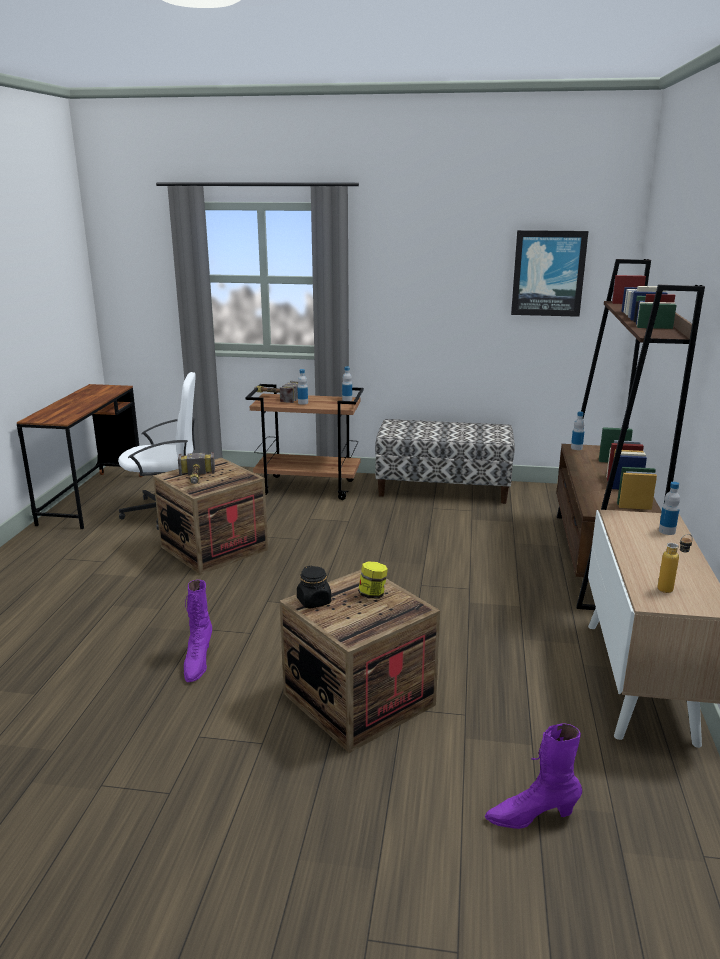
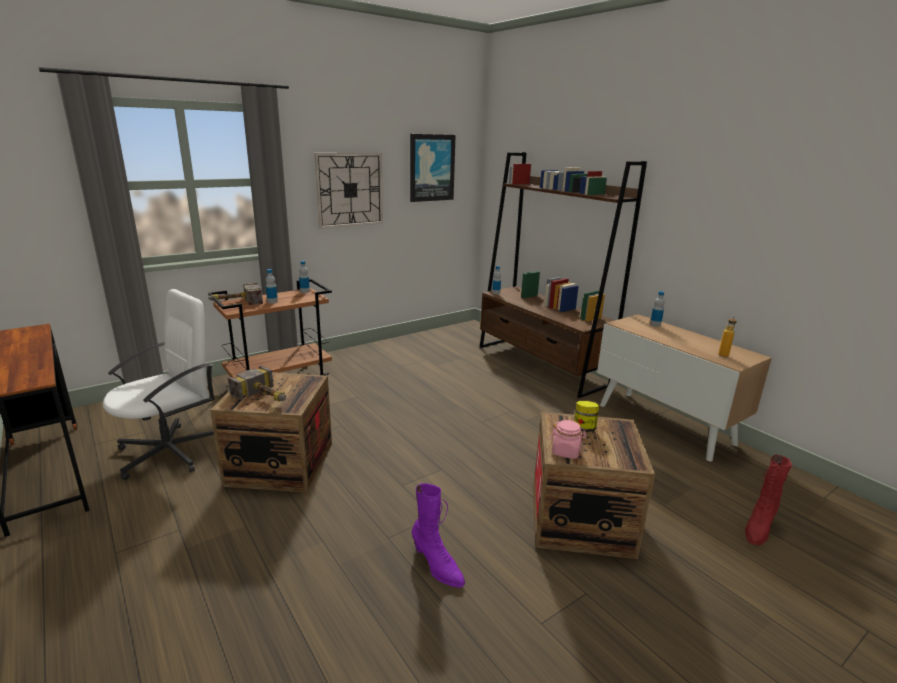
camera: 45 degrees left, 0 degrees up
(314, 601) = (566, 452): black jar -> pink jar
(429, 295) = (349, 190): none -> wall clock
(443, 489) = (384, 351): bench -> none
(531, 816) = (758, 528): purple boot -> red boot

